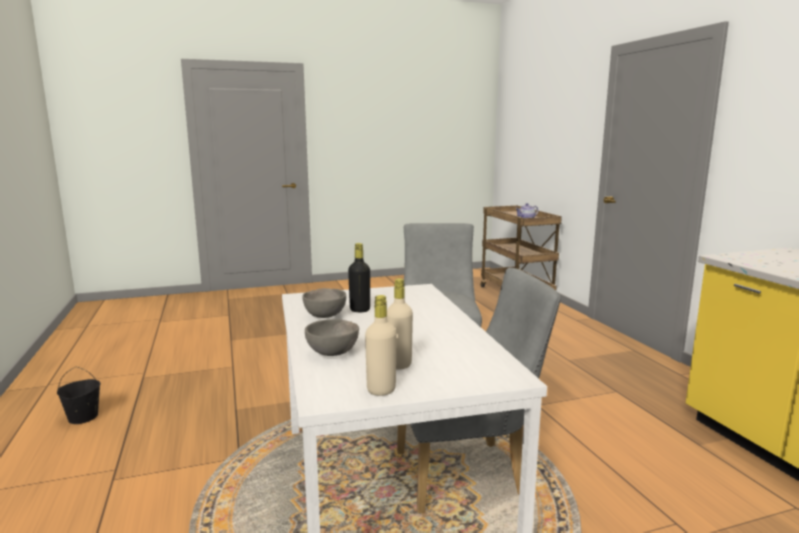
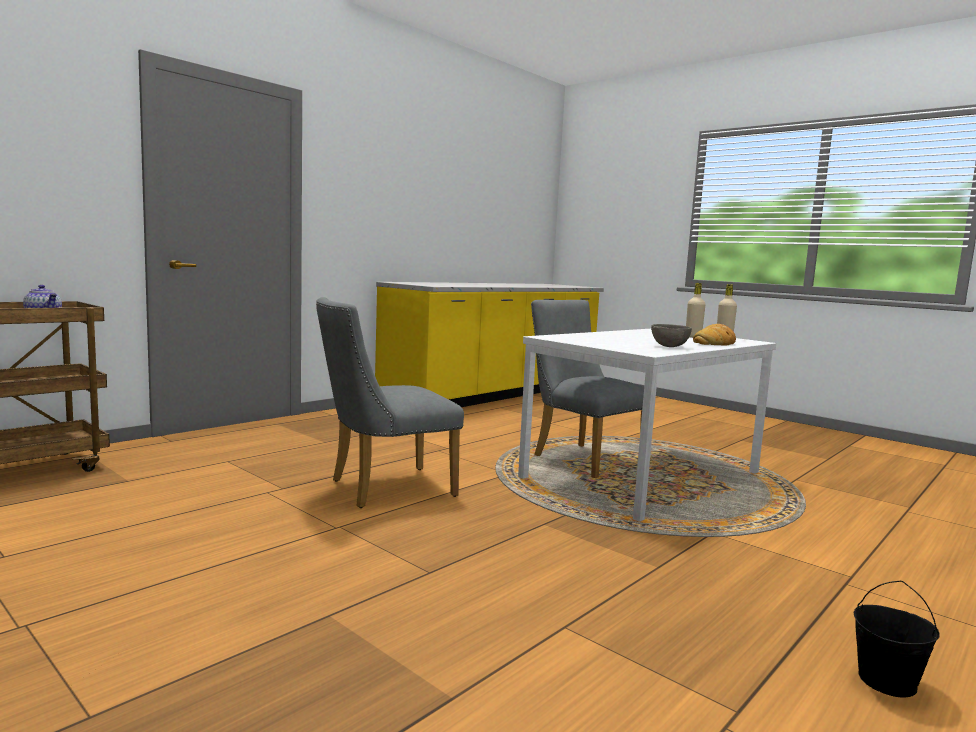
camera: 120 degrees left, 5 degrees down
(333, 353) = (714, 343): grey bowl -> bread
(360, 310) = (635, 343): black bottle -> none

